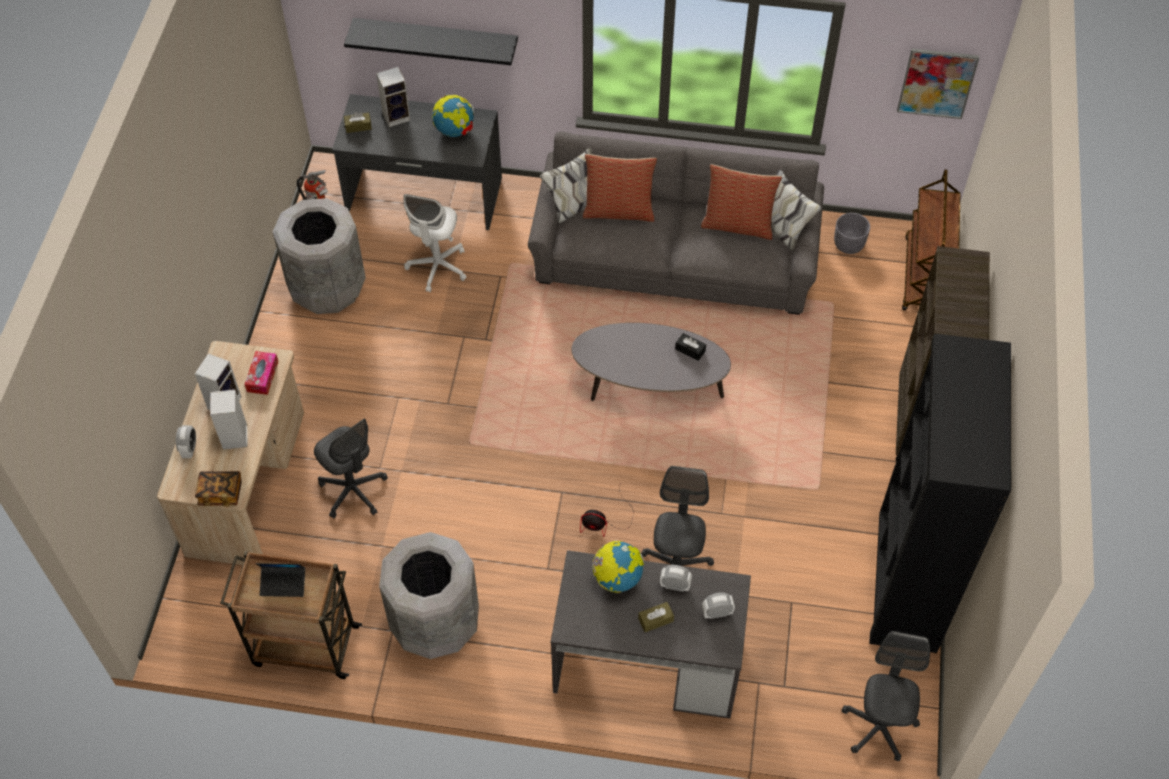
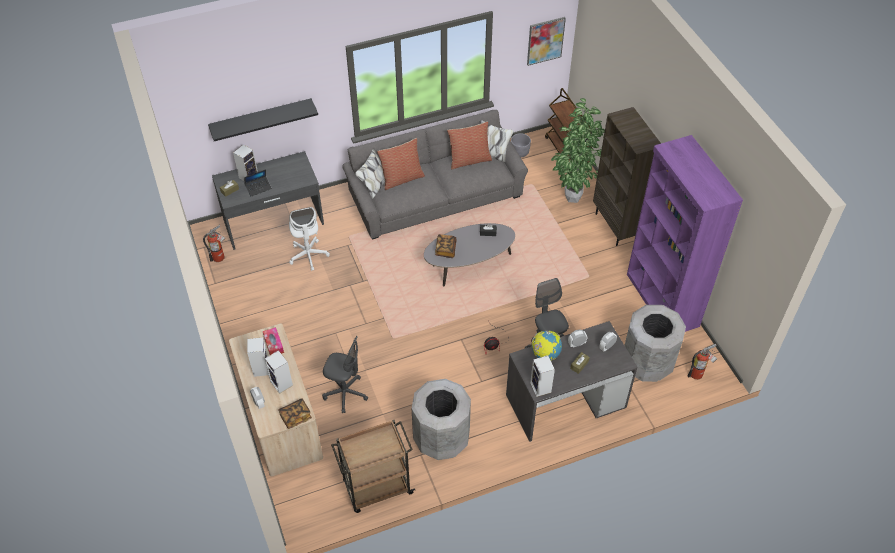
camera: 30 degrees left, 5 degrees down
(283, 584) = (369, 445): laptop -> laptop (258, 188)
(327, 288) = (251, 294): grey trash can -> grey trash can (646, 363)
(455, 131) = (288, 171): globe -> none
(575, 625) = (541, 388): none -> speaker
(610, 348) = (445, 250): none -> book
(878, 727) = (698, 374): grey office chair -> fire extinguisher
(883, 351) = (573, 196): none -> potted plant
(905, 581) = (662, 300): black bookcase -> purple bookcase

